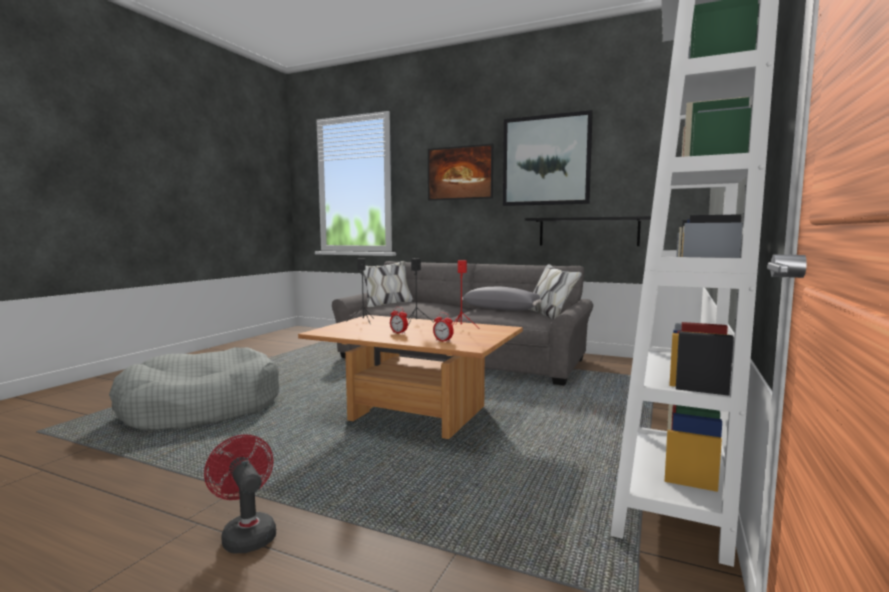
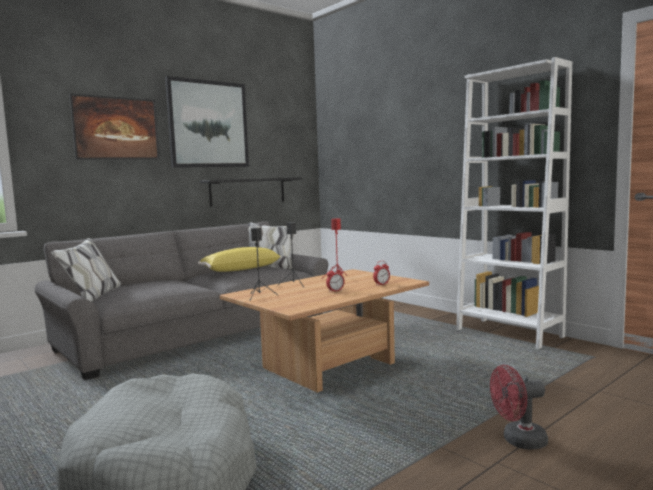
camera: 65 degrees left, 0 degrees up
(503, 309) = (240, 269): grey pillow -> yellow pillow

